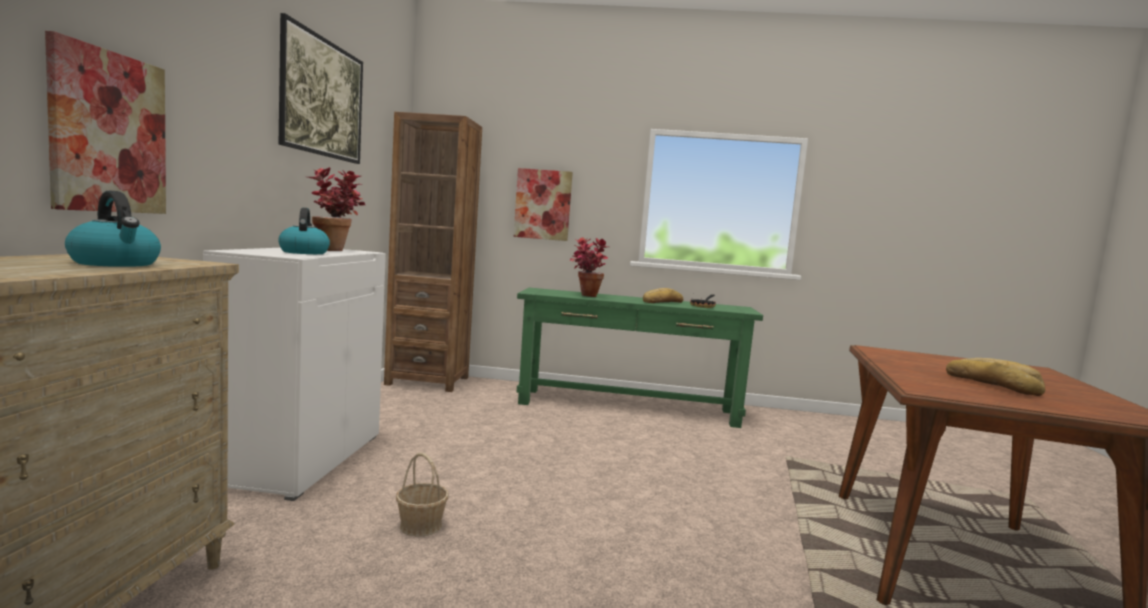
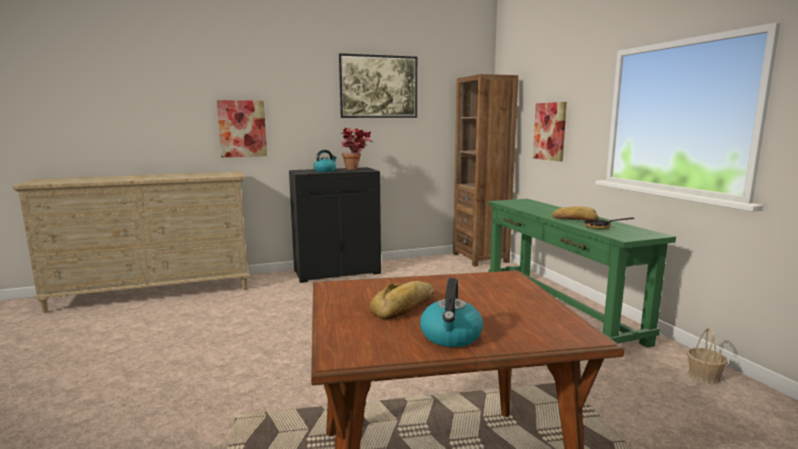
camera: 65 degrees right, 5 degrees up
(116, 263) = (208, 175): kettle -> kettle (451, 337)
(301, 459) = (337, 271): white cabinet -> black cabinet
(421, 525) = (302, 305): basket -> basket (704, 376)
(585, 296) = (530, 208): potted plant -> none

